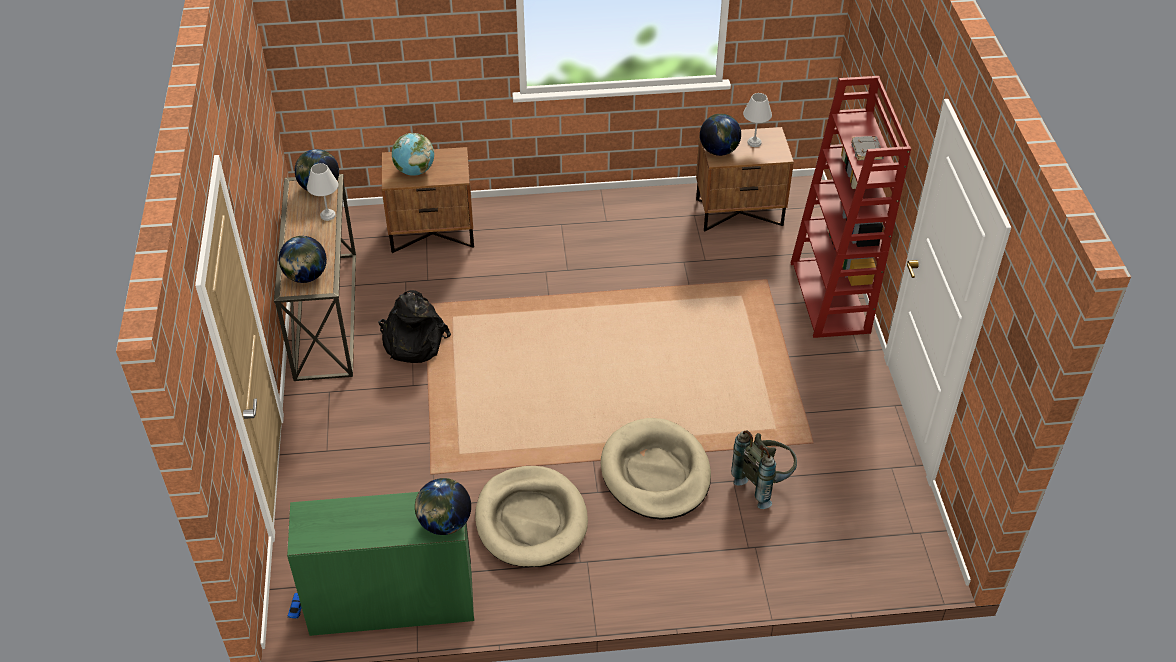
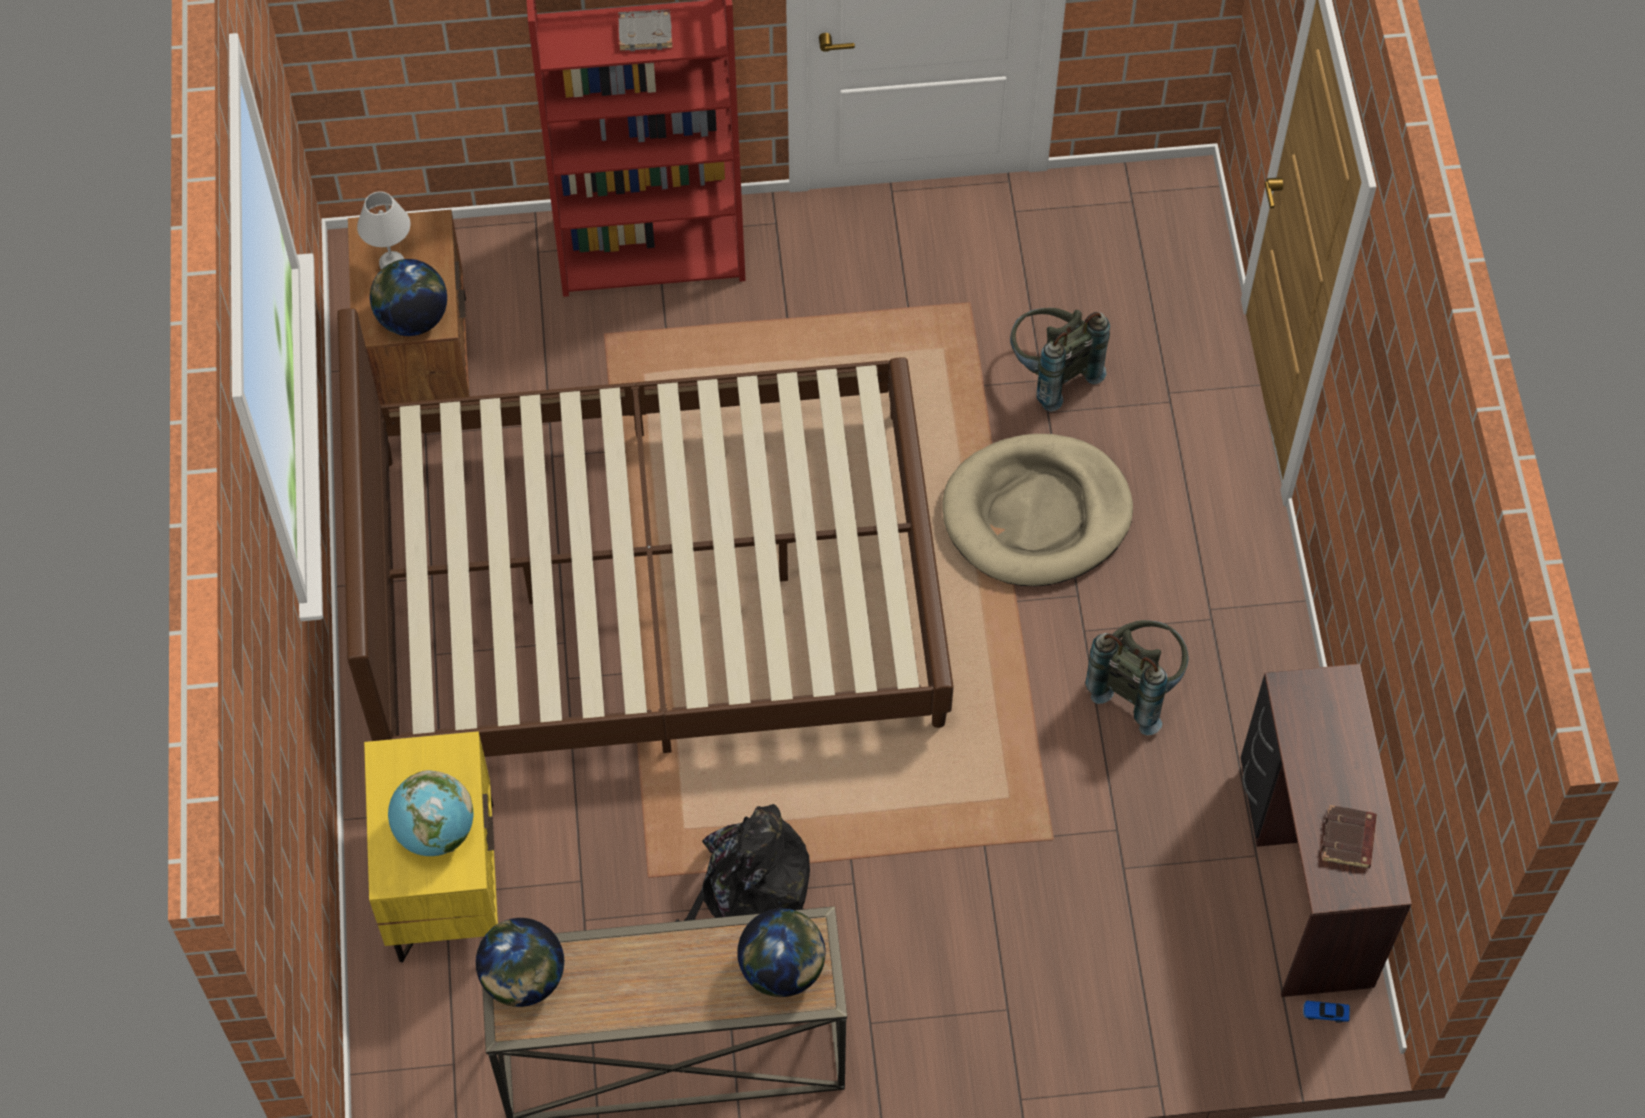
camera: 90 degrees left, 15 degrees up
(328, 215) = (610, 951): white table lamp -> none
(336, 524) = (1349, 840): none -> brown book
(391, 601) = (1302, 876): green desk -> brown desk
(432, 232) = (444, 881): brown nightstand -> yellow nightstand
(445, 523) = (1333, 691): globe -> none
(531, 520) = (1137, 687): beige dog bed -> grey backpack
(600, 302) = (653, 589): none -> brown bed

